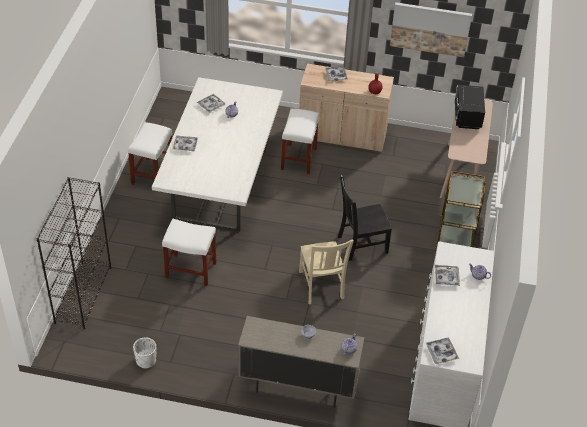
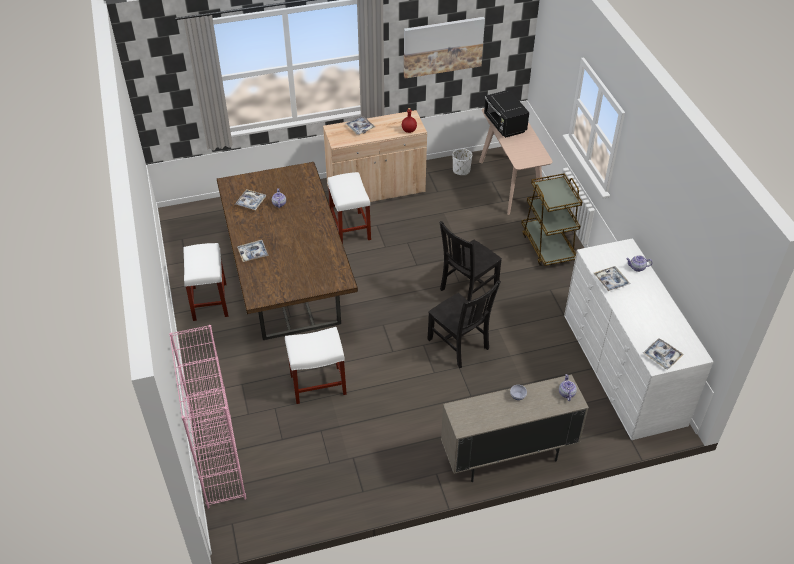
camera: 25 degrees left, 0 degrees up
(83, 294) = (219, 461): black bookcase -> pink bookcase
(146, 360) = (336, 502): white planter -> white planter (461, 170)
(221, 183) = (289, 283): white dining table -> brown dining table
(321, 286) = (459, 345): beige chair -> black chair

